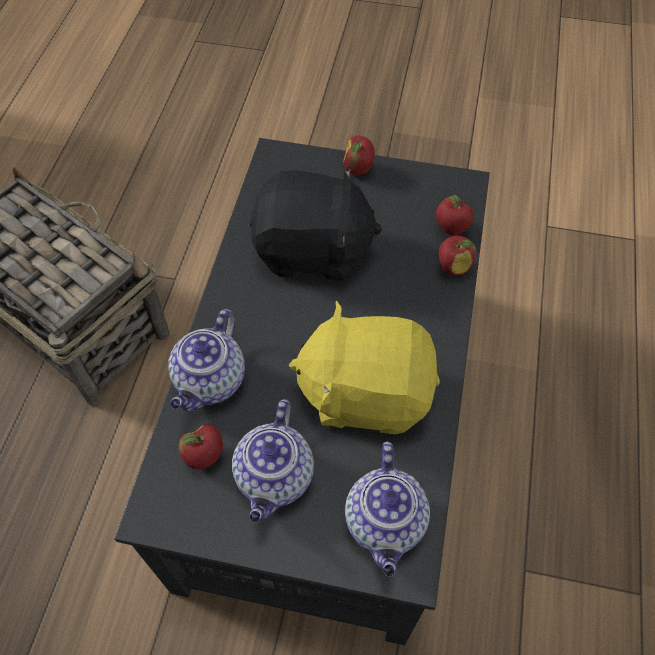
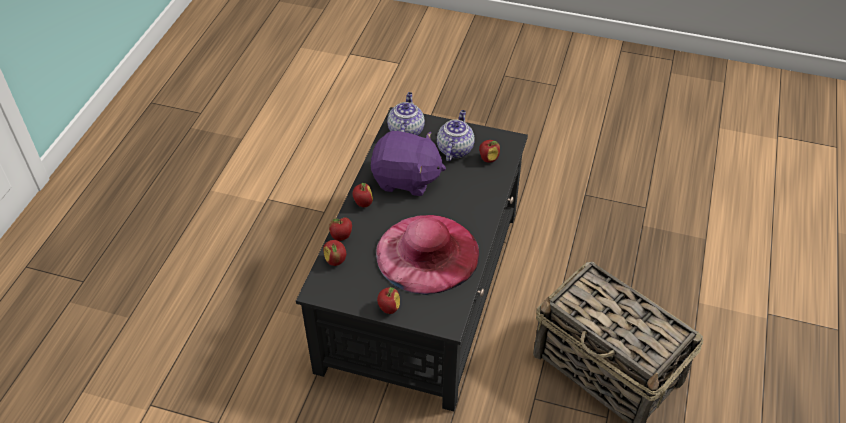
camera: 175 degrees left, 10 degrees down
(210, 382) = (487, 188): teapot -> none
(312, 251) = (427, 253): black plush toy -> pink hat
(366, 392) = (406, 179): yellow plush toy -> purple plush toy
(434, 332) = (363, 203): none -> apple

